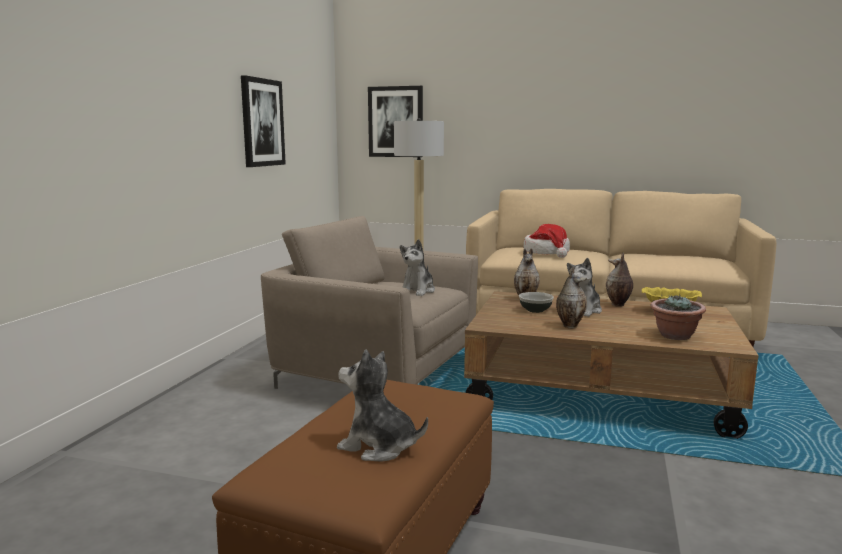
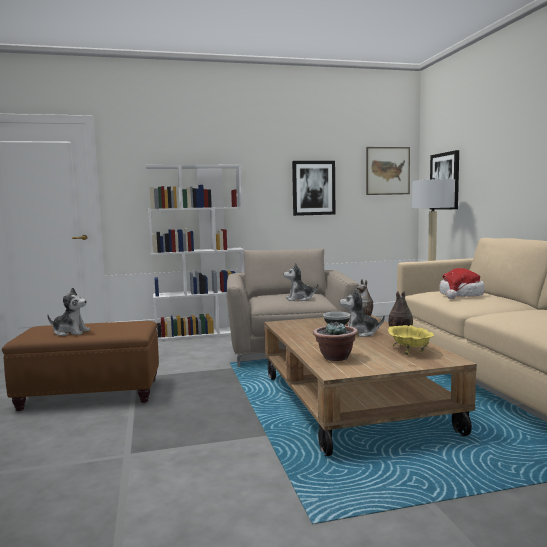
camera: 60 degrees right, 5 degrees down
(177, 400) = (201, 333): none -> white bookcase
(317, 102) = (387, 171): none -> picture
(379, 446) = (70, 332): plush toy -> plush toy turned 105 degrees clockwise
(570, 325) = (312, 335): vase -> none

